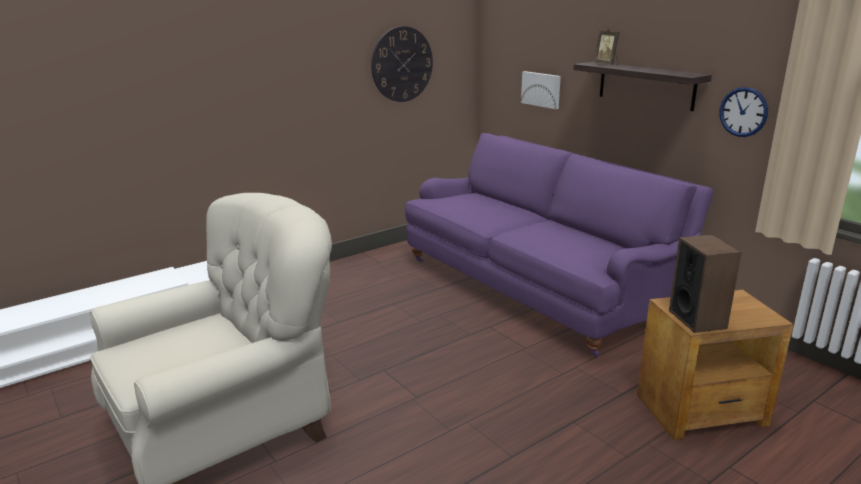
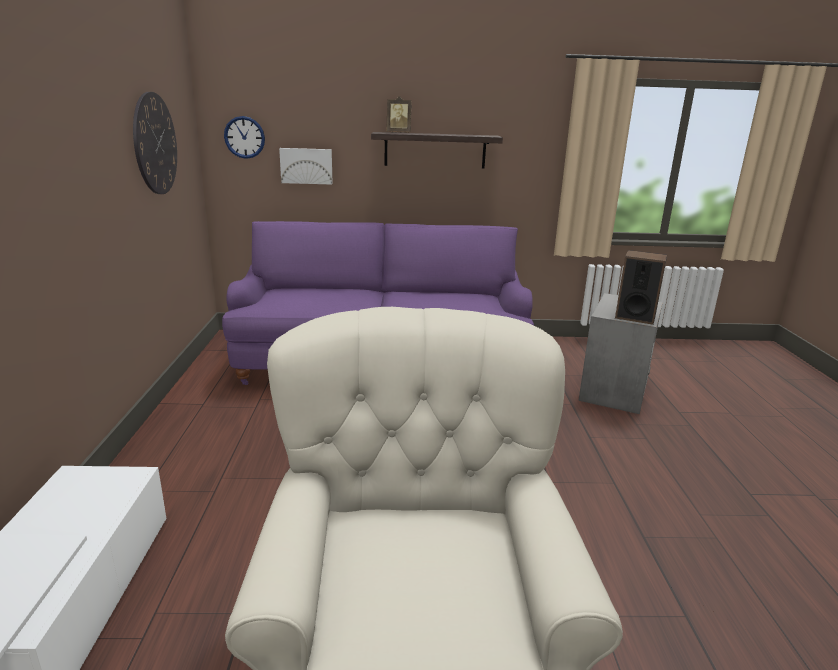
camera: 55 degrees left, 0 degrees up
(702, 410) = (614, 390): brown side table -> grey side table
(743, 112) = (527, 164): wall clock -> wall clock (244, 137)

